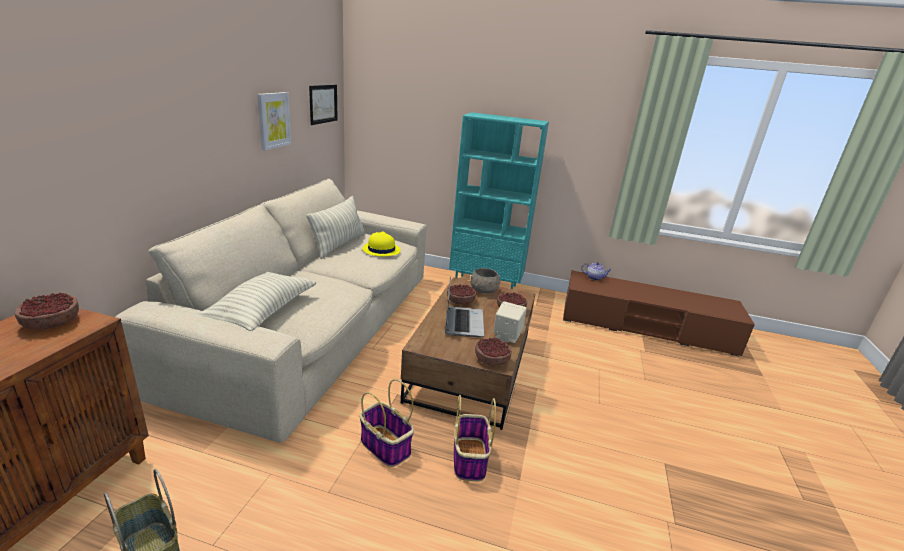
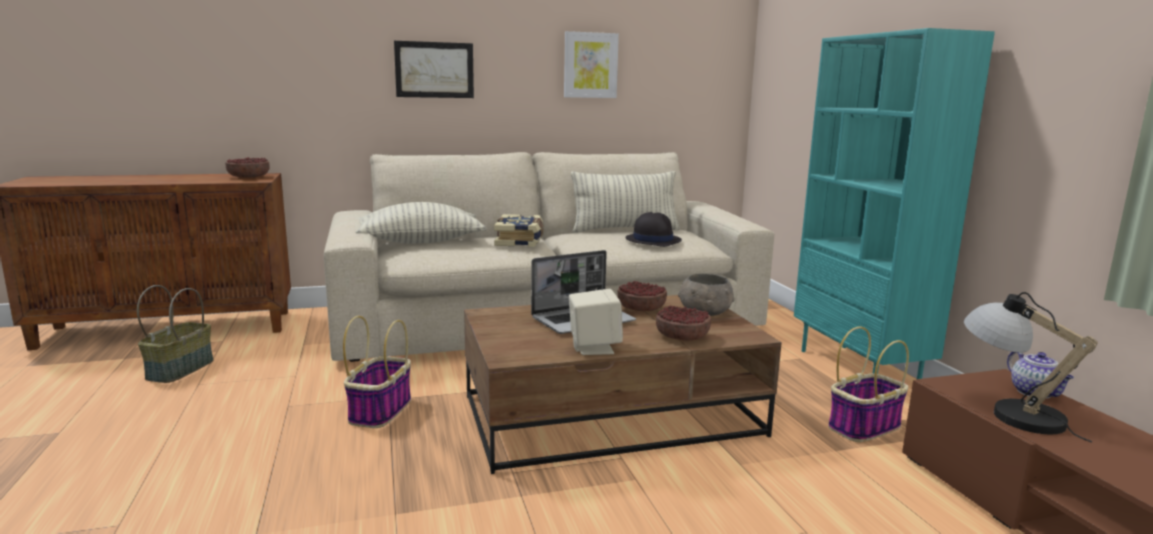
camera: 60 degrees right, 10 degrees down
(323, 104) = (699, 56): picture -> picture (434, 70)
(324, 281) = (520, 241): none -> book
(381, 250) = (653, 240): yellow hat -> black hat
(469, 458) = (406, 465): basket -> basket (864, 426)
(492, 359) = (512, 350): bowl -> none
(606, 290) = (1009, 412): none -> table lamp

